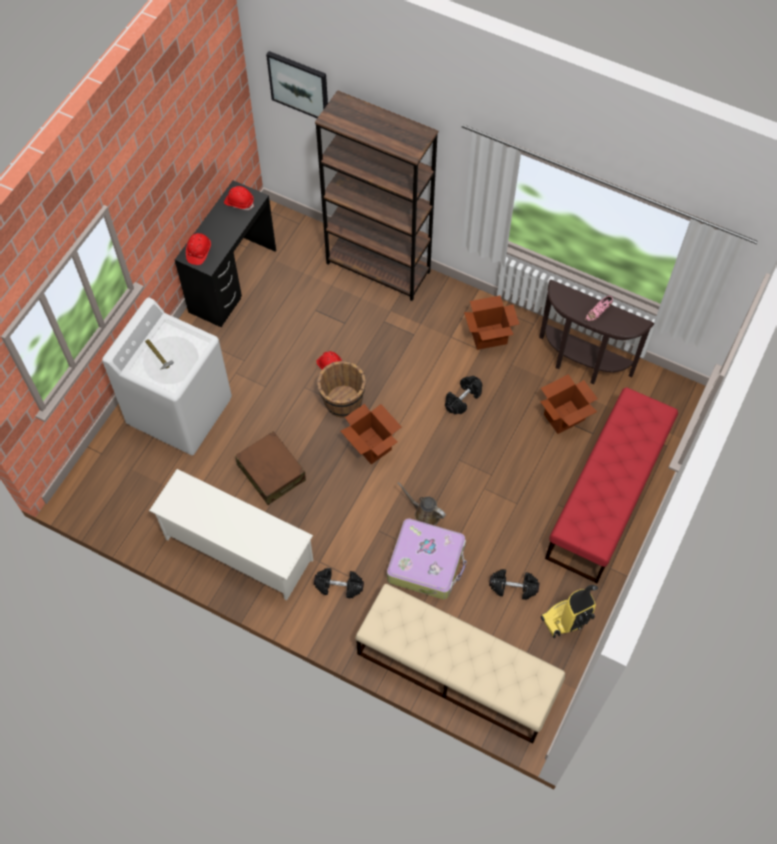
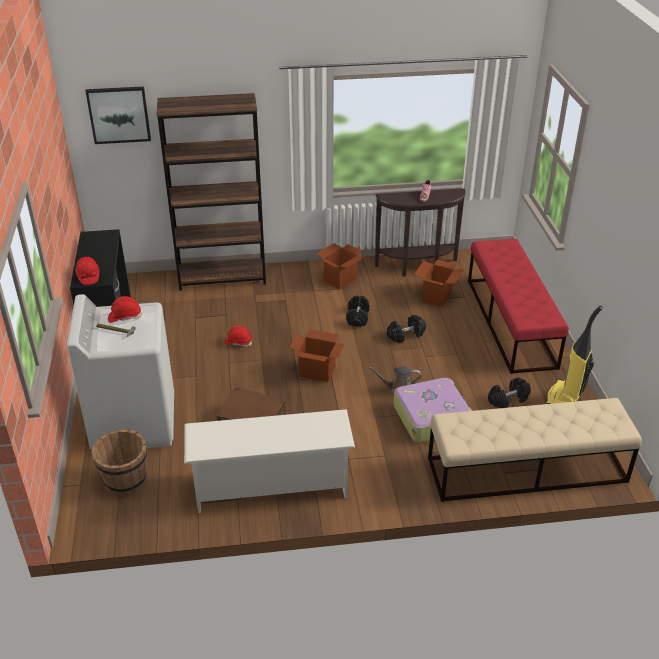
camera: 35 degrees left, 25 degrees down
(239, 202) = (98, 240): red hard hat -> red hard hat (124, 317)
(339, 586) = (380, 466): black dumbbell -> black dumbbell (406, 335)
(342, 402) = (269, 357): brown bucket -> brown bucket (125, 481)

